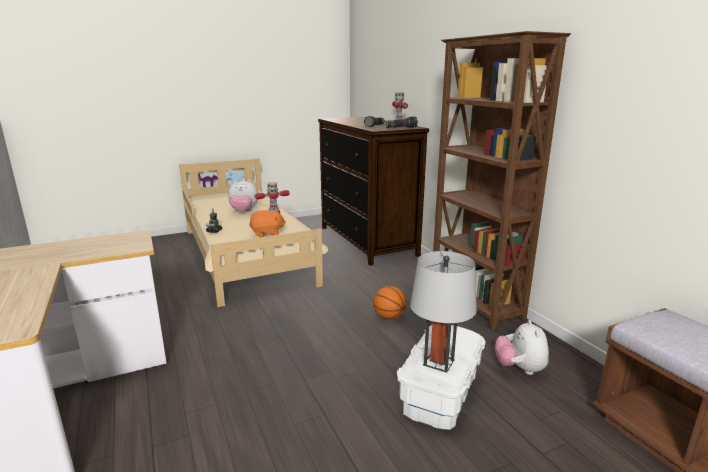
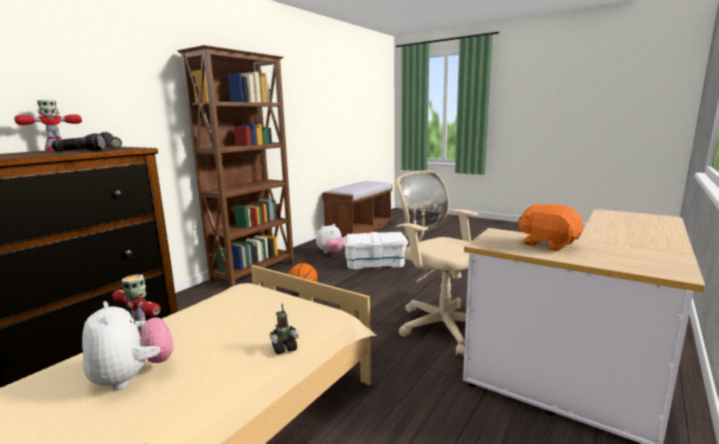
camera: 120 degrees left, 5 degrees down
(228, 363) = (440, 325): none -> beige office chair
(267, 234) = (266, 303): orange plush toy -> orange plush toy (548, 244)
(438, 362) = (389, 233): grey table lamp -> none

